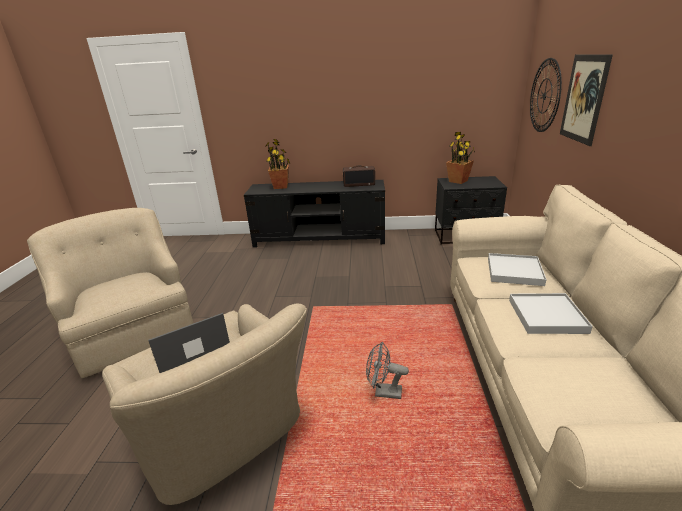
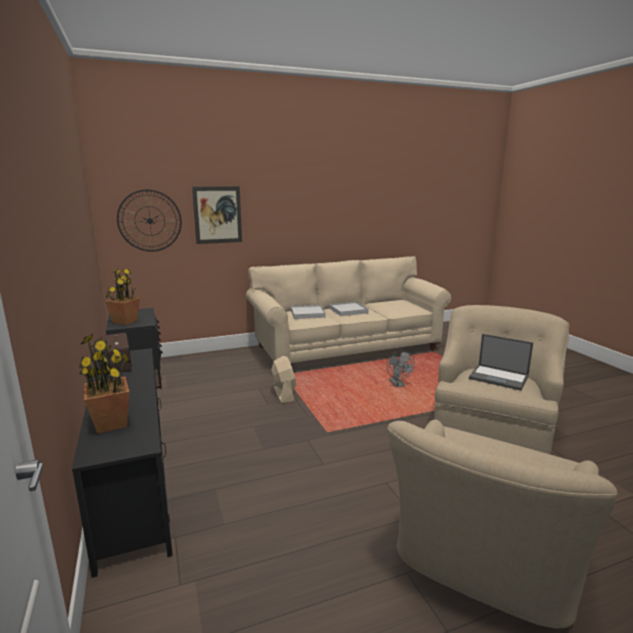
camera: 115 degrees left, 10 degrees down
(401, 297) = (283, 394): none -> beige fan

